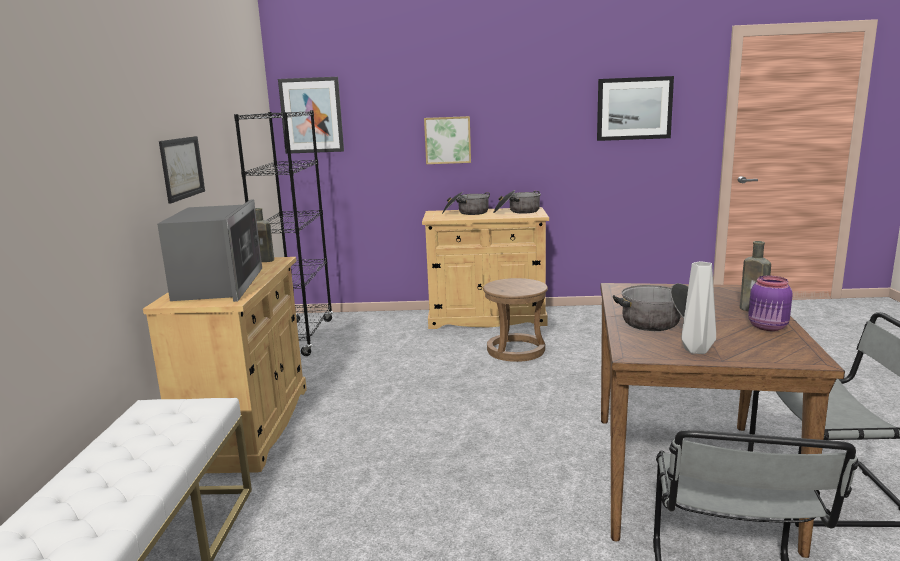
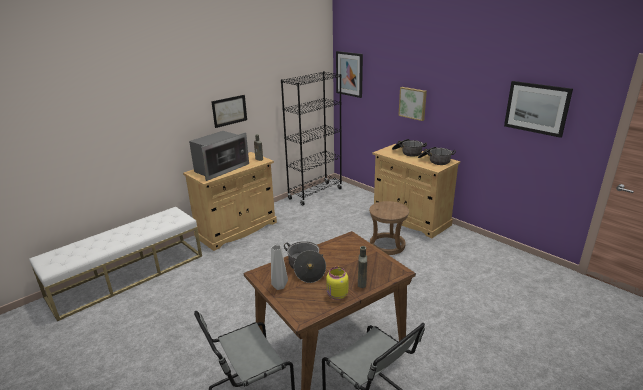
camera: 45 degrees right, 10 degrees up
(768, 327) = (337, 295): purple jar -> yellow jar

